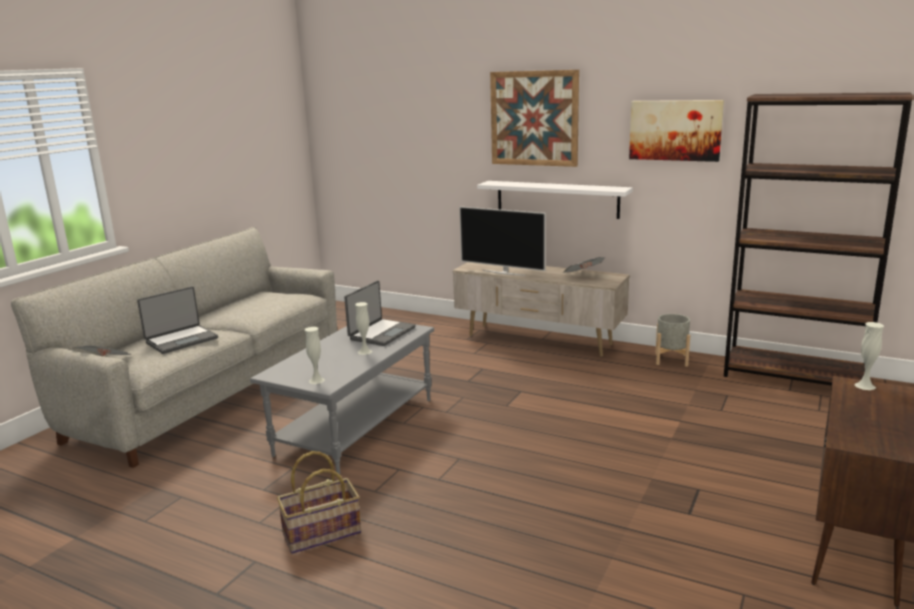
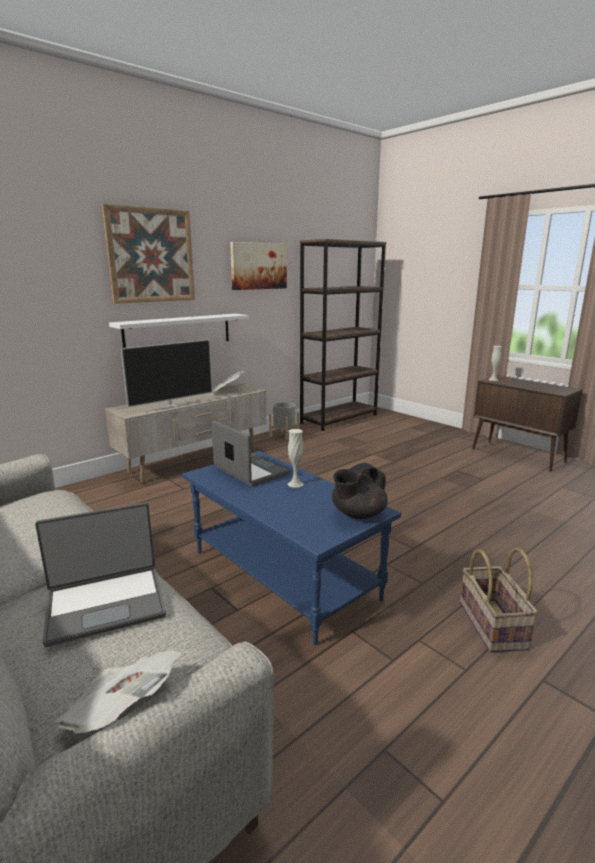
camera: 70 degrees left, 0 degrees up
(181, 340) = (106, 604): laptop -> laptop turned 90 degrees clockwise
(316, 380) = (357, 514): white vase -> black teapot
(355, 426) = (281, 575): grey coffee table -> blue coffee table

